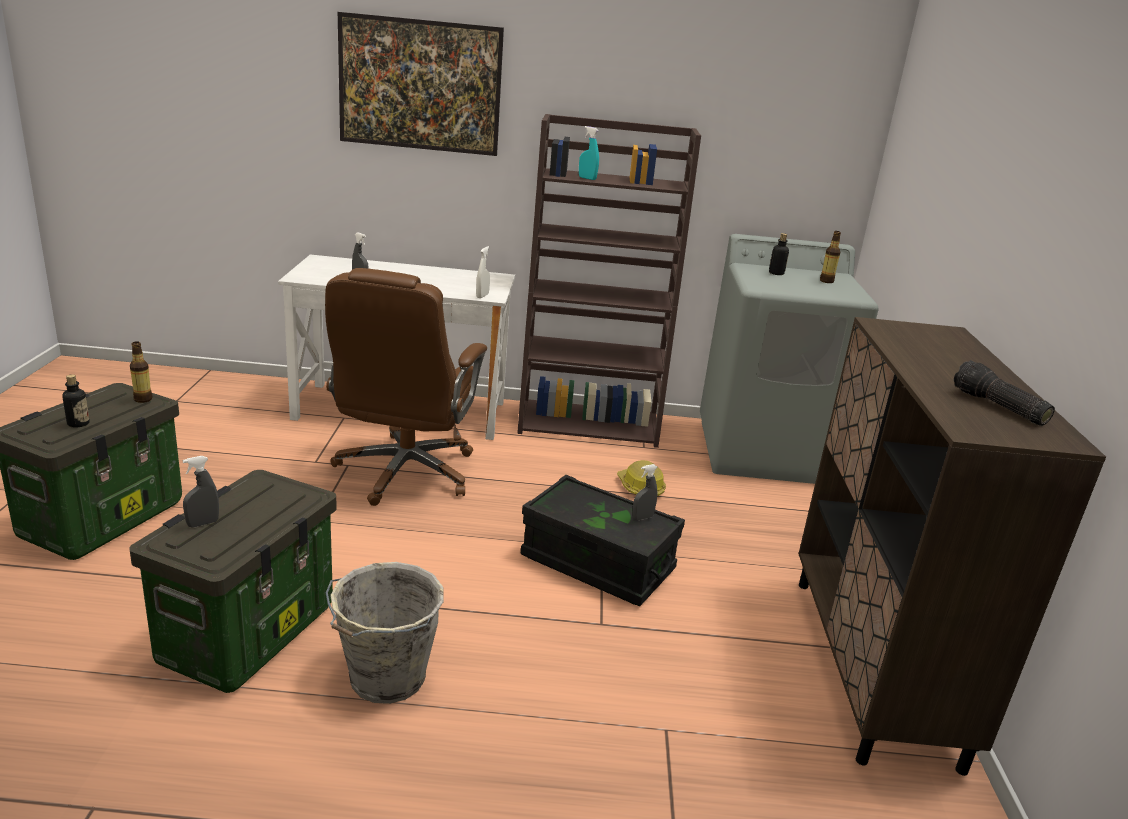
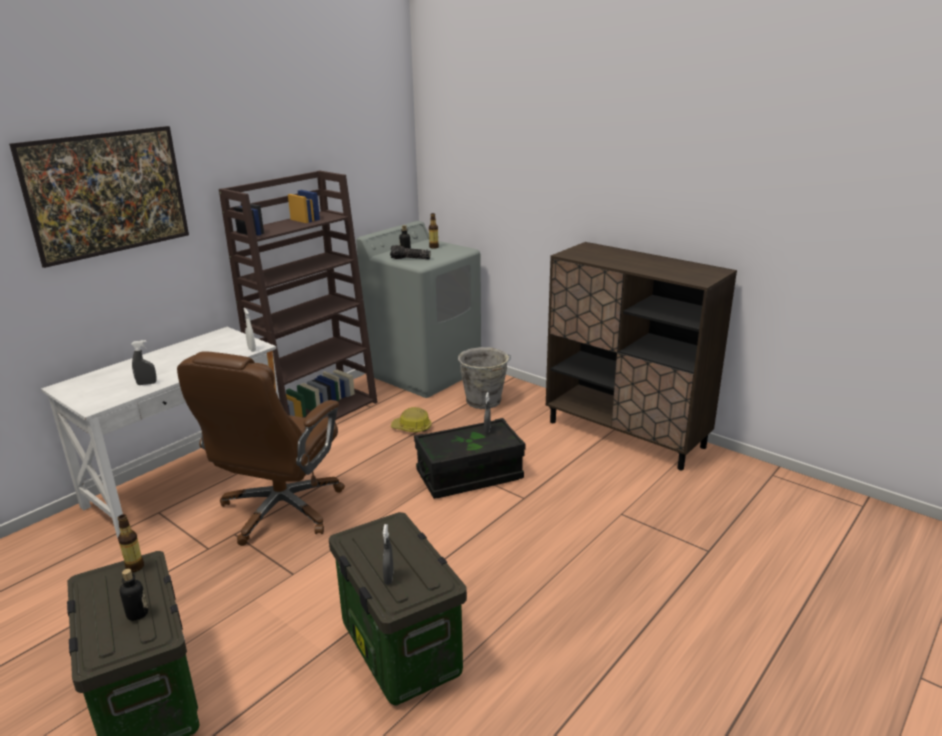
camera: 50 degrees left, 0 degrees up
(385, 679) = (501, 599): grey bucket -> grey bucket (484, 401)
(405, 473) = (280, 511): brown office chair -> brown office chair turned 60 degrees clockwise
(587, 178) = (278, 229): turquoise spray bottle -> none
(997, 407) = (679, 268): flashlight -> flashlight (410, 259)

